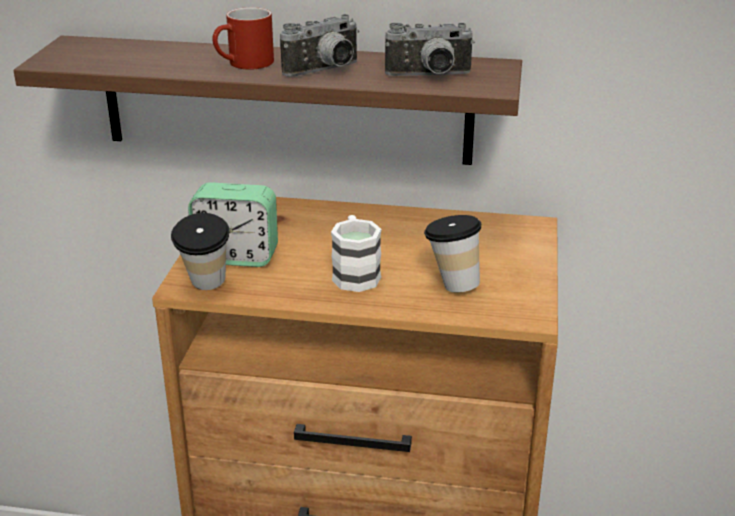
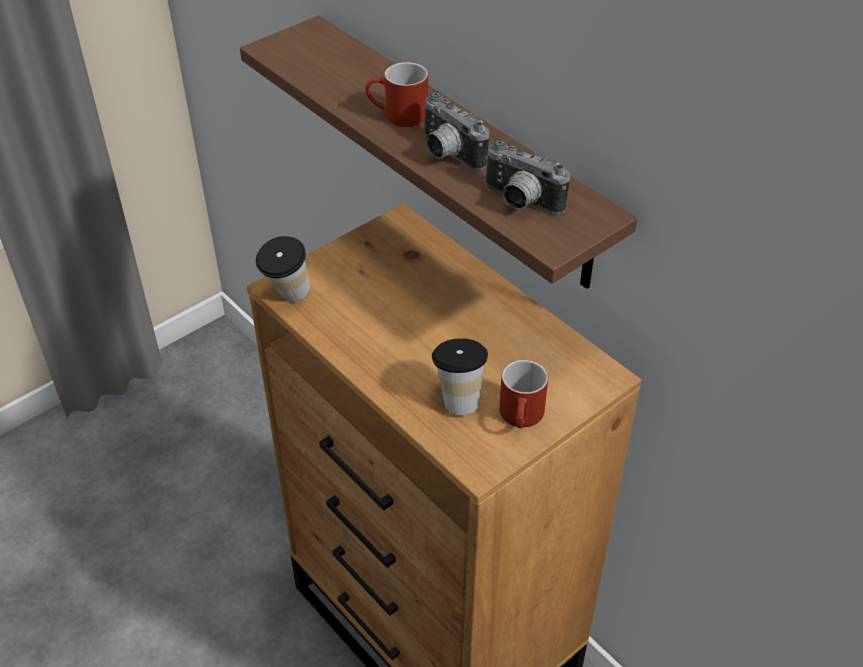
camera: 40 degrees right, 15 degrees up
(236, 256) = (339, 278): alarm clock -> none
(326, 71) = (447, 154): camera -> camera turned 45 degrees clockwise
(355, 273) = (402, 344): white mug -> none
(515, 273) = (522, 418): none -> red mug

